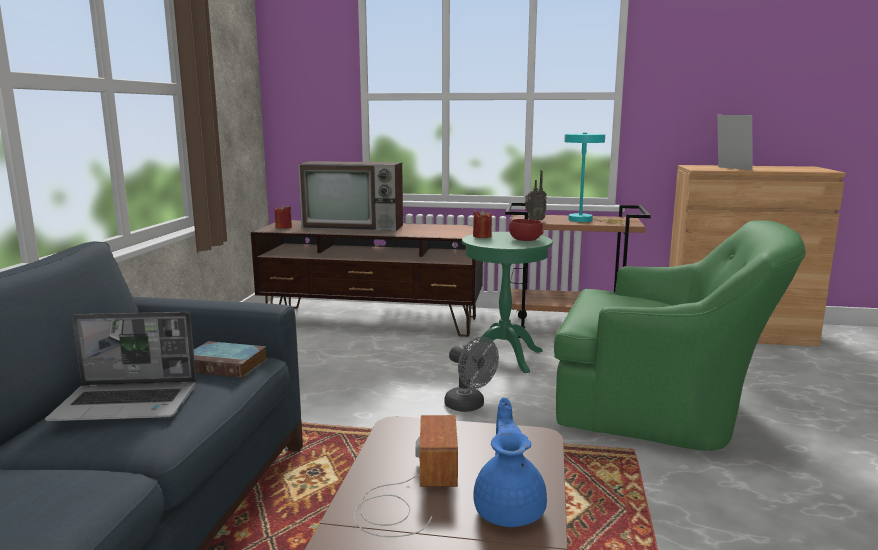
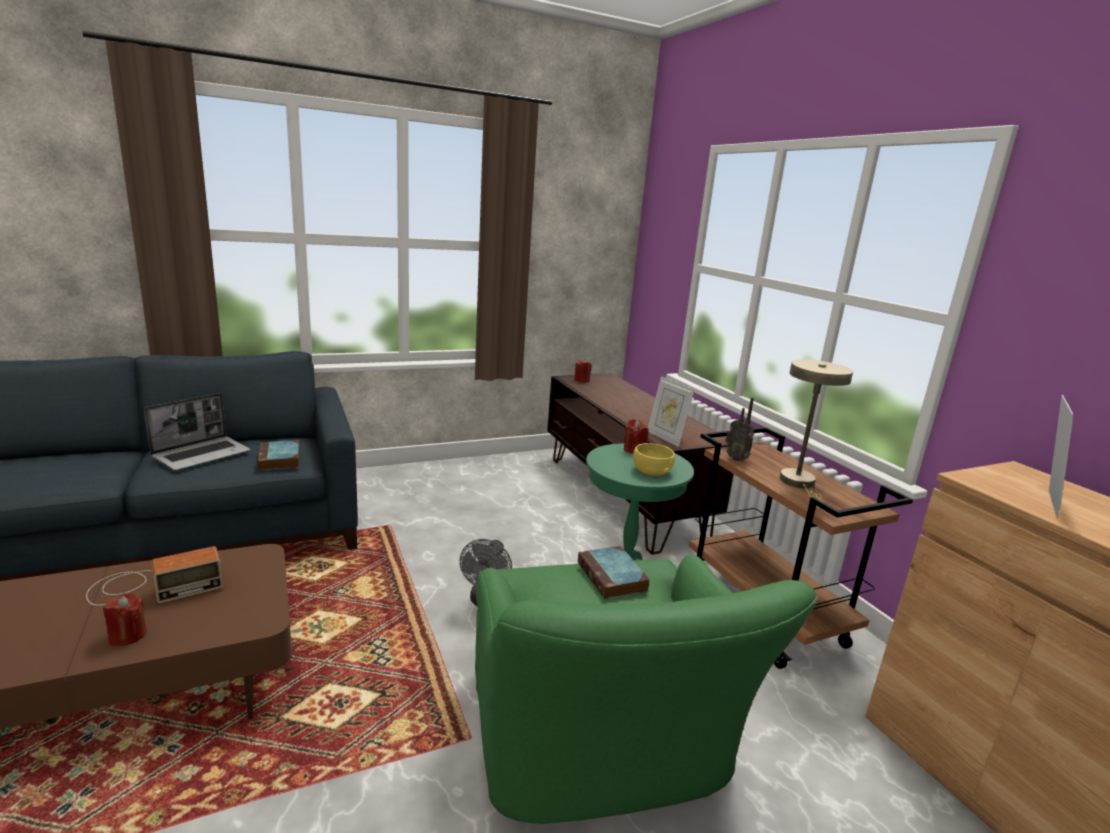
camera: 55 degrees right, 5 degrees up
(128, 403) = (202, 454): laptop -> laptop turned 105 degrees counterclockwise
(355, 227) = (628, 399): television -> none
(450, 234) = (665, 438): none -> picture frame
(509, 509) = (127, 635): blue teapot -> red candle
(525, 239) = (651, 471): red bowl -> yellow bowl
(585, 220) = (799, 484): turquoise table lamp -> beige table lamp
(611, 298) = (613, 578): none -> book

